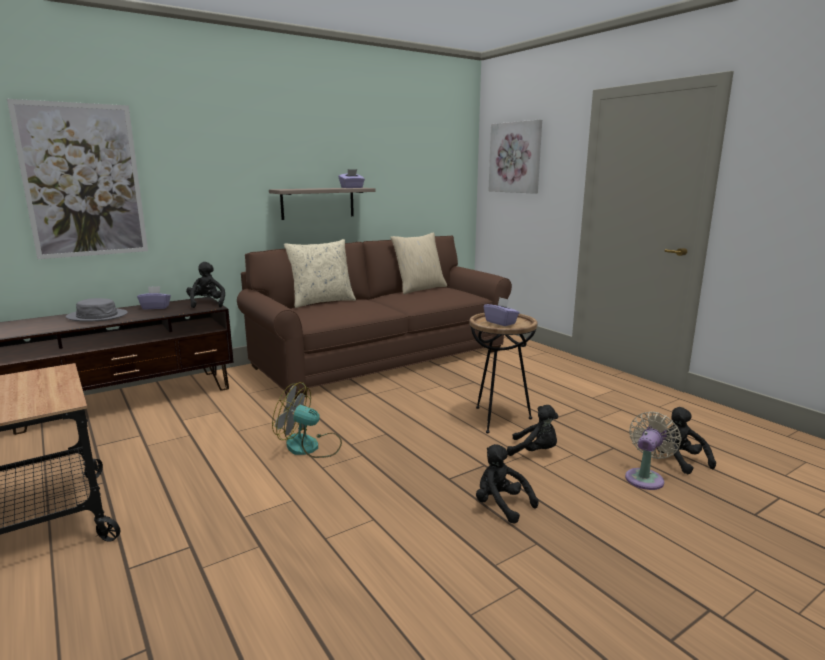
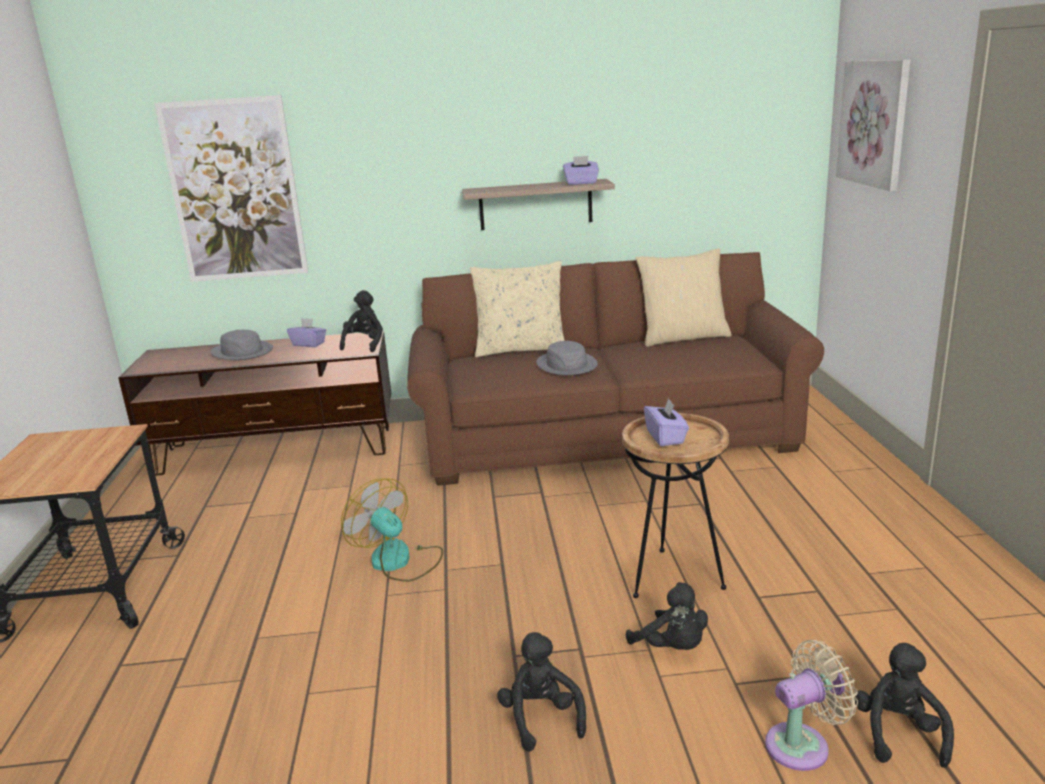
camera: 30 degrees right, 5 degrees up
(366, 306) = (567, 365): none -> grey hat

